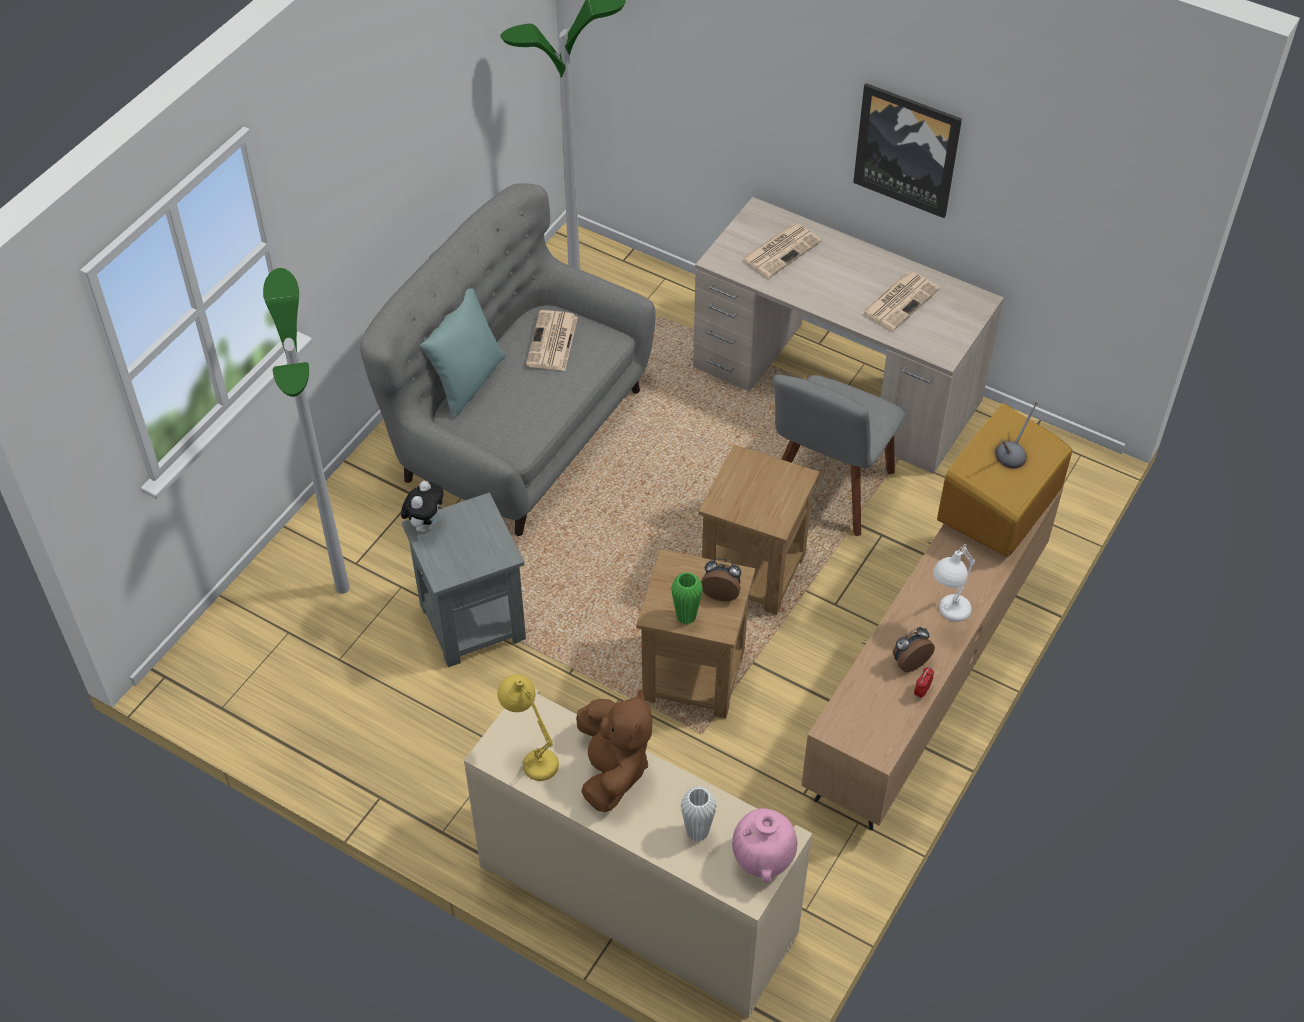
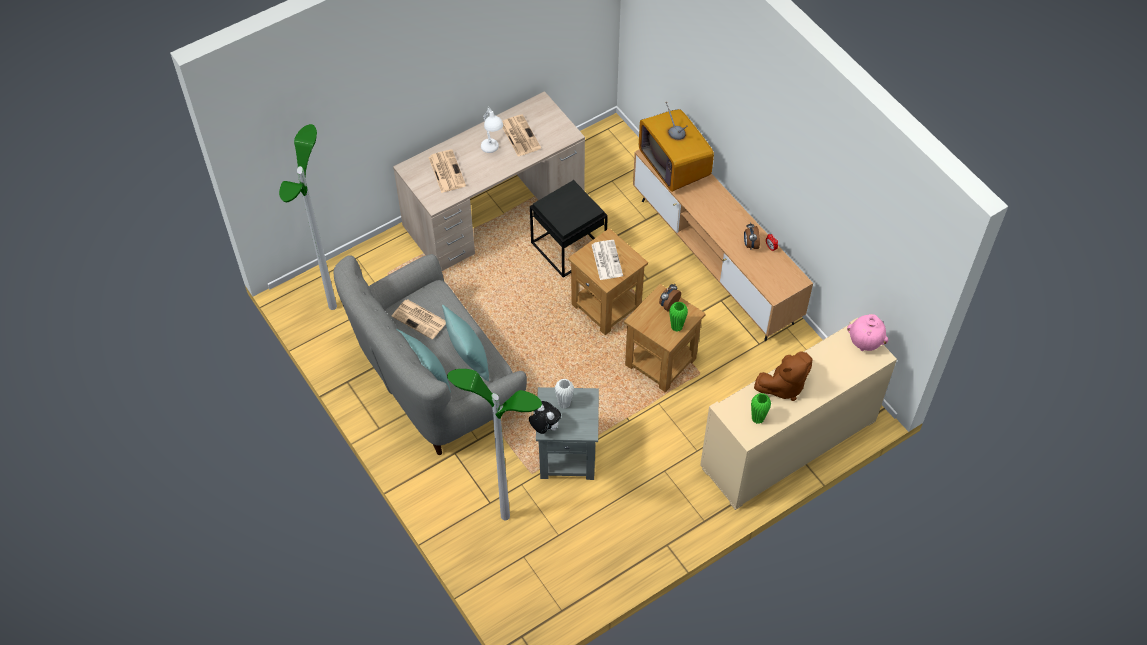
camera: 65 degrees left, 5 degrees up
(517, 415) = (468, 359): none -> turquoise pillow
(531, 754) = (757, 418): yellow table lamp -> green vase
(612, 769) = (783, 386): brown plush toy -> brown plush toy turned 135 degrees clockwise
(697, 832) = (837, 364): white vase -> white vase (564, 403)
(758, 489) = (606, 260): none -> newspaper
(828, 490) = (568, 248): grey chair -> black side table
(907, 149) = (473, 65): picture -> none
(946, 616) = (730, 217): white table lamp -> white table lamp (492, 151)

